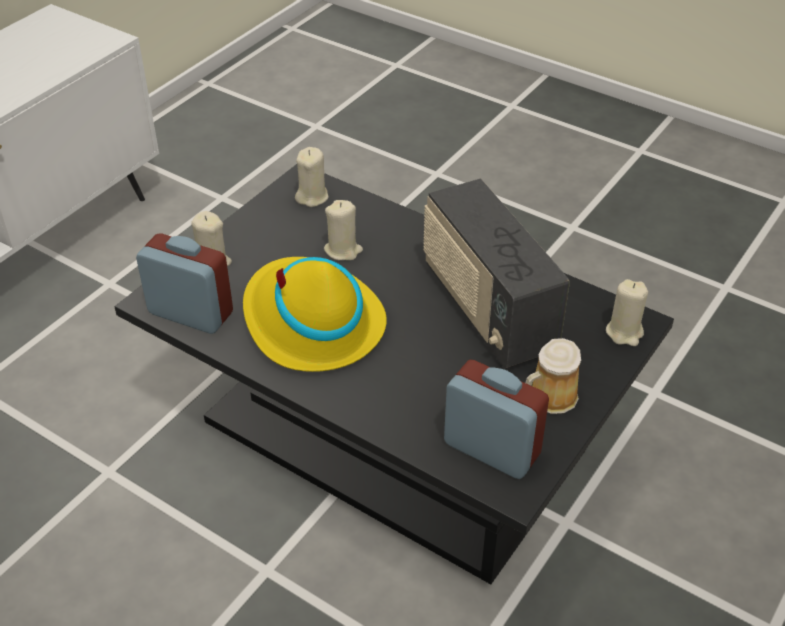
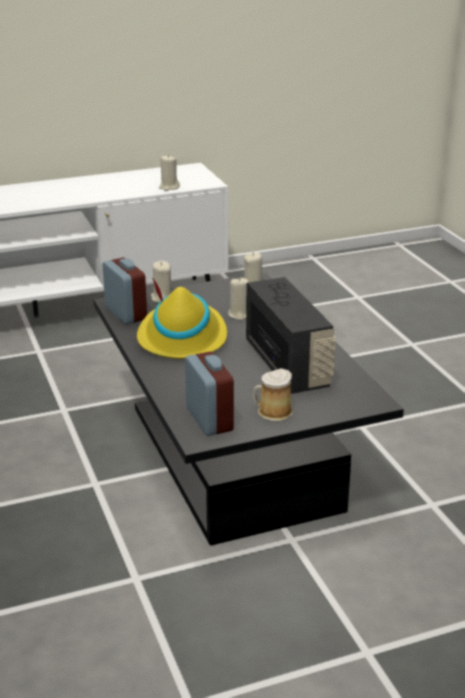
camera: 35 degrees right, 15 degrees down
(486, 310) = (288, 365): radio -> radio turned 150 degrees clockwise
(624, 332) = (360, 403): beige candle -> beige candle (169, 187)

